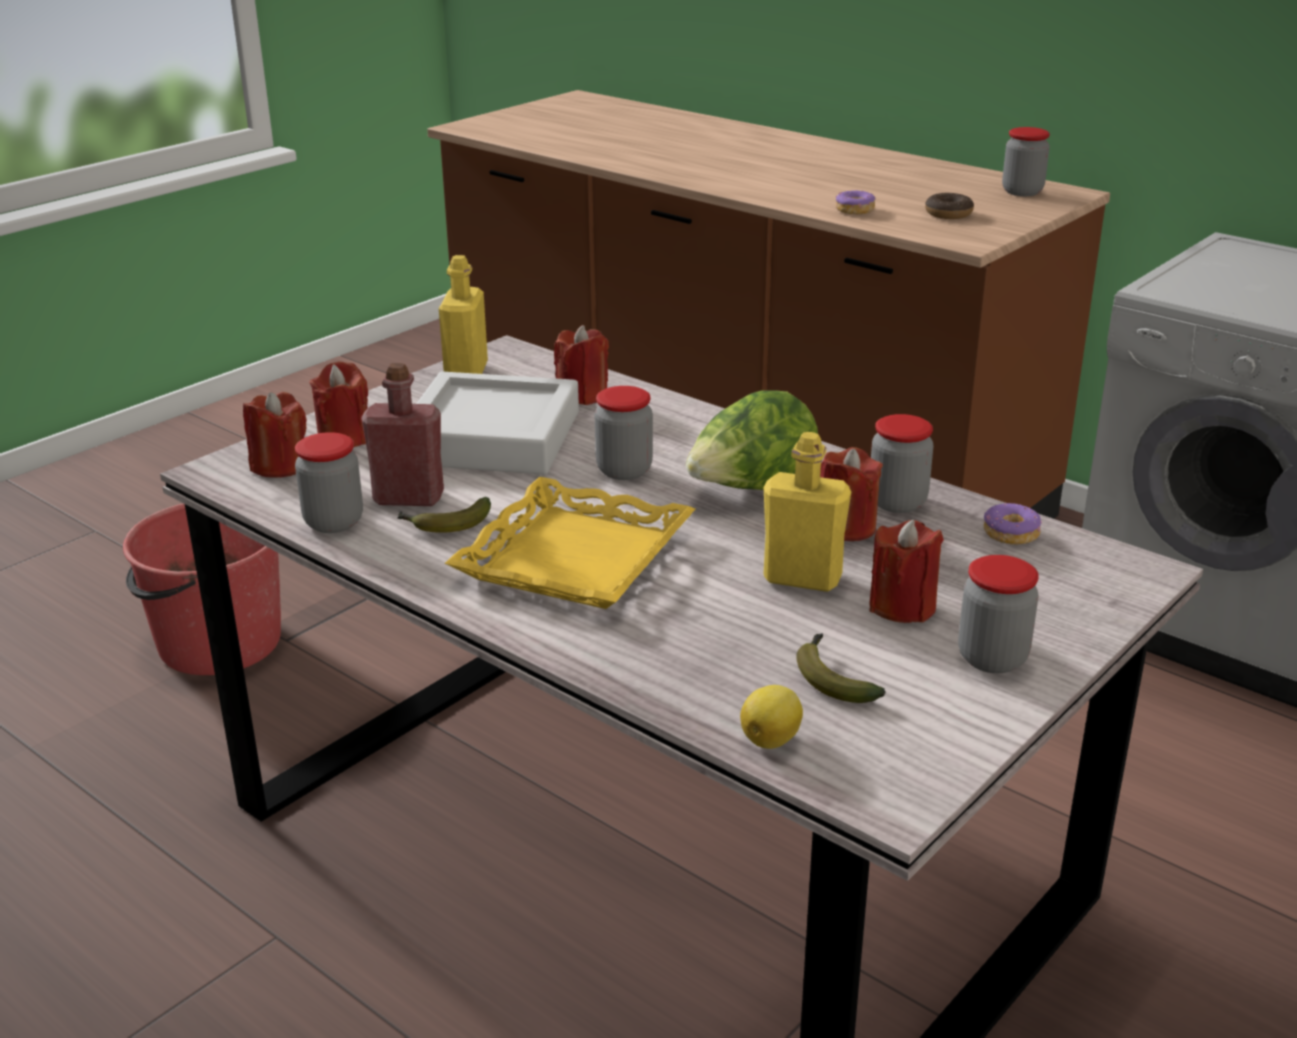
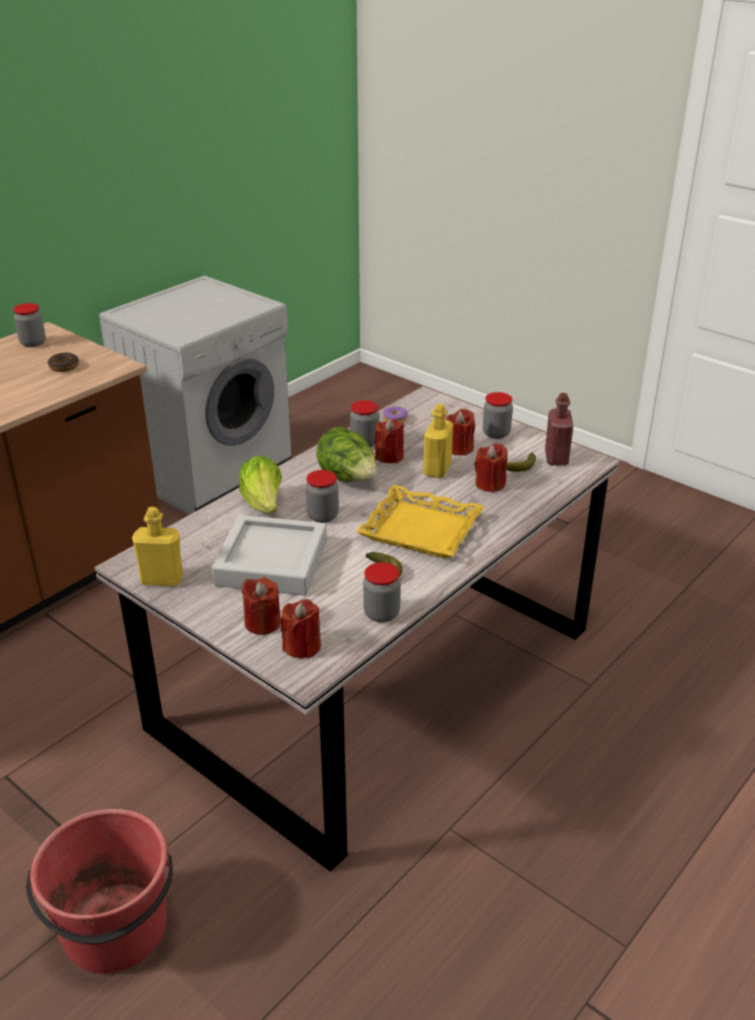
camera: 90 degrees left, 5 degrees up
(408, 498) = (351, 588): red bottle -> red bottle (556, 458)
(582, 395) = (215, 531): red candle -> red candle (490, 484)
(658, 424) = (263, 505): none -> lettuce
(772, 739) = (561, 482): lemon -> none
(855, 210) = (39, 393): donut -> none

